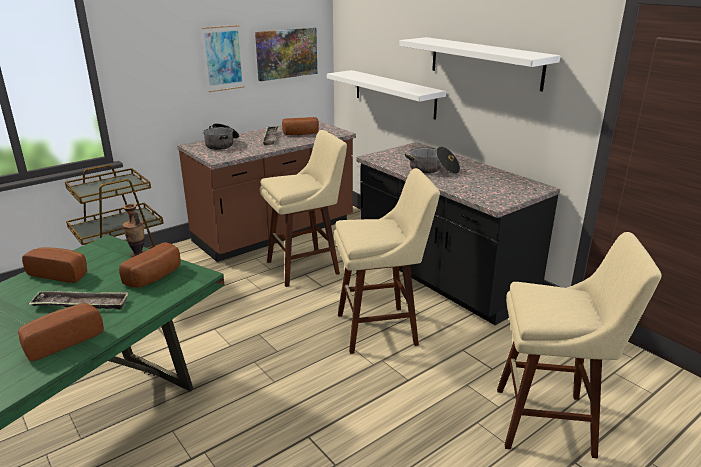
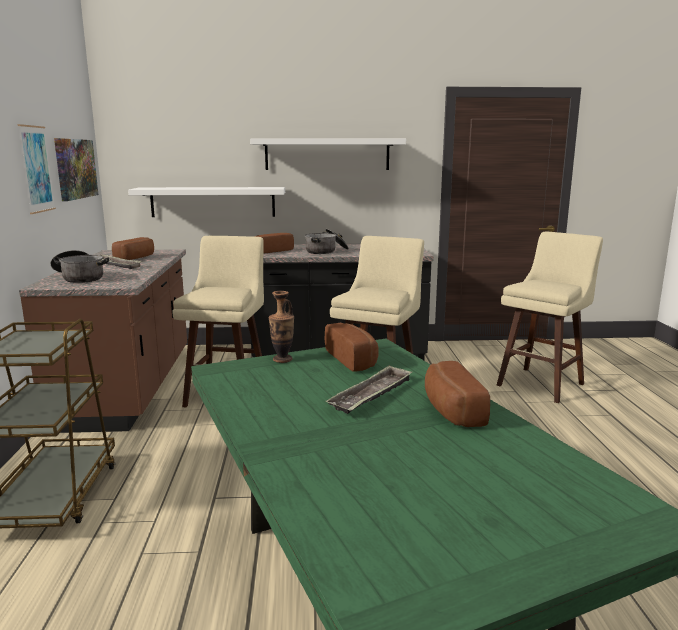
camera: 55 degrees left, 10 degrees down
(61, 273) = (268, 397): bread -> bread (271, 251)

